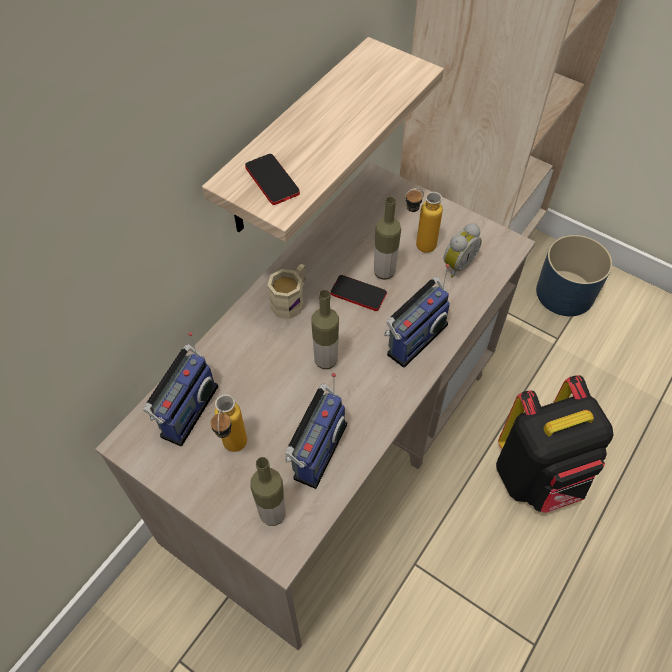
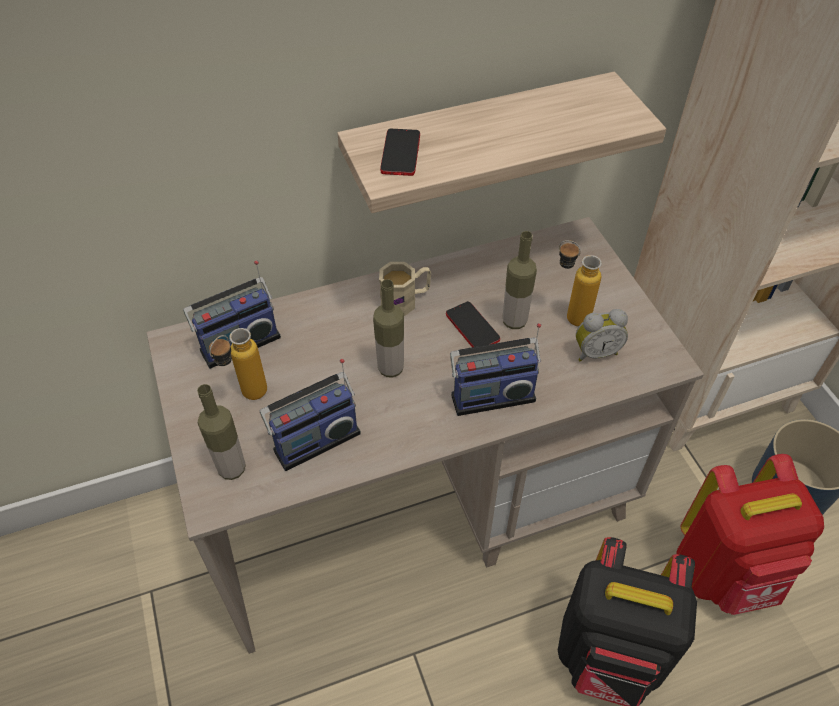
camera: 35 degrees right, 5 degrees down
(566, 373) = (725, 572): none -> red backpack

